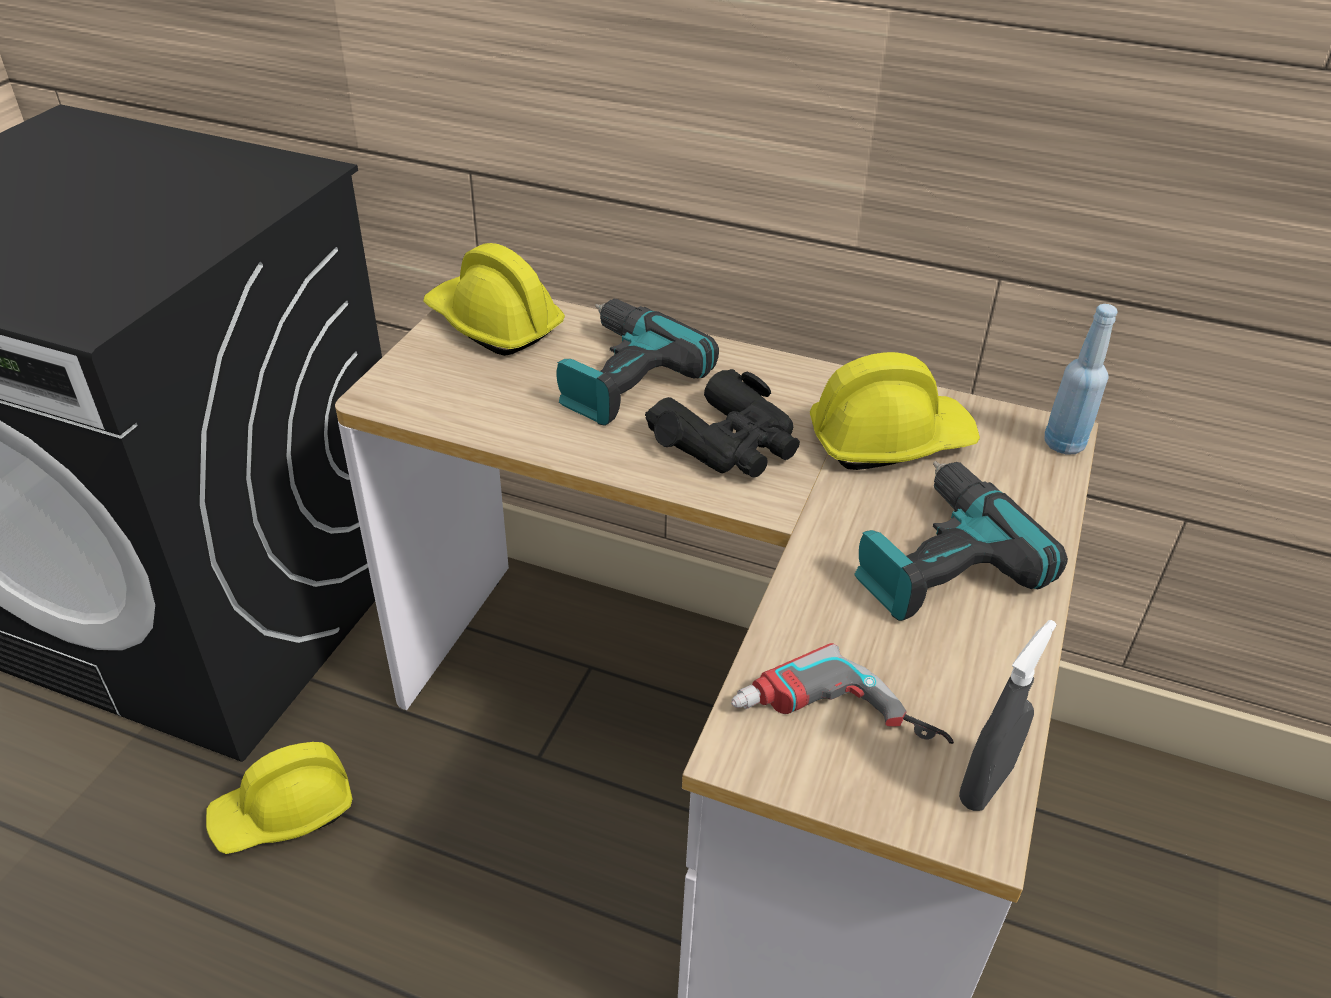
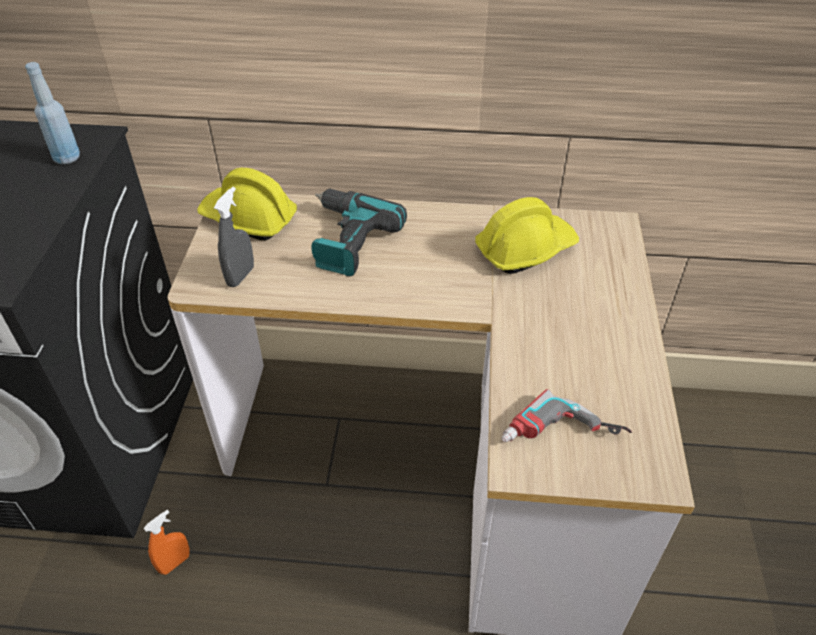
camera: 15 degrees left, 5 degrees up
(284, 812) = (175, 563): yellow hard hat -> orange spray bottle
(729, 442) = (431, 271): black binoculars -> none
(937, 559) = (580, 321): power drill -> none
(985, 784) = (655, 451): grey spray bottle -> grey spray bottle (240, 276)
(1064, 444) = (624, 230): blue bottle -> blue bottle (67, 158)

